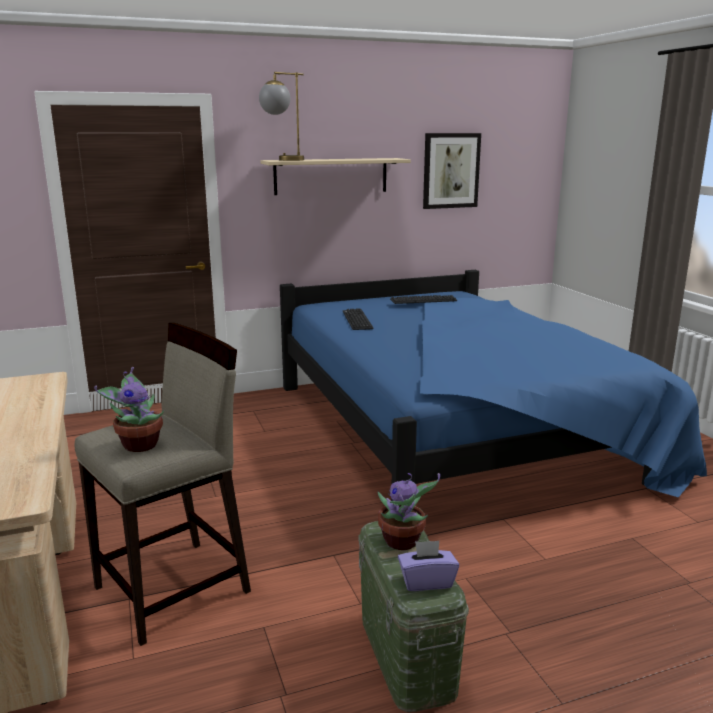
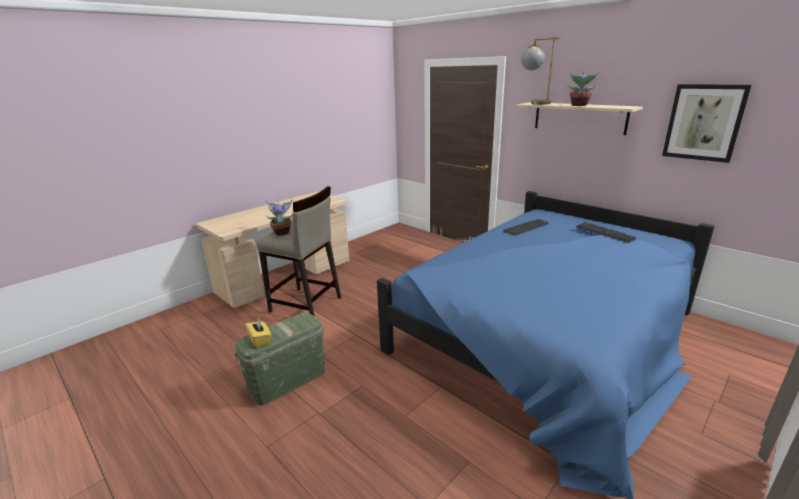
camera: 65 degrees right, 5 degrees up
(402, 542) = (293, 325): potted plant -> potted plant (579, 105)
(426, 581) = (260, 340): purple tissue box -> yellow tissue box

